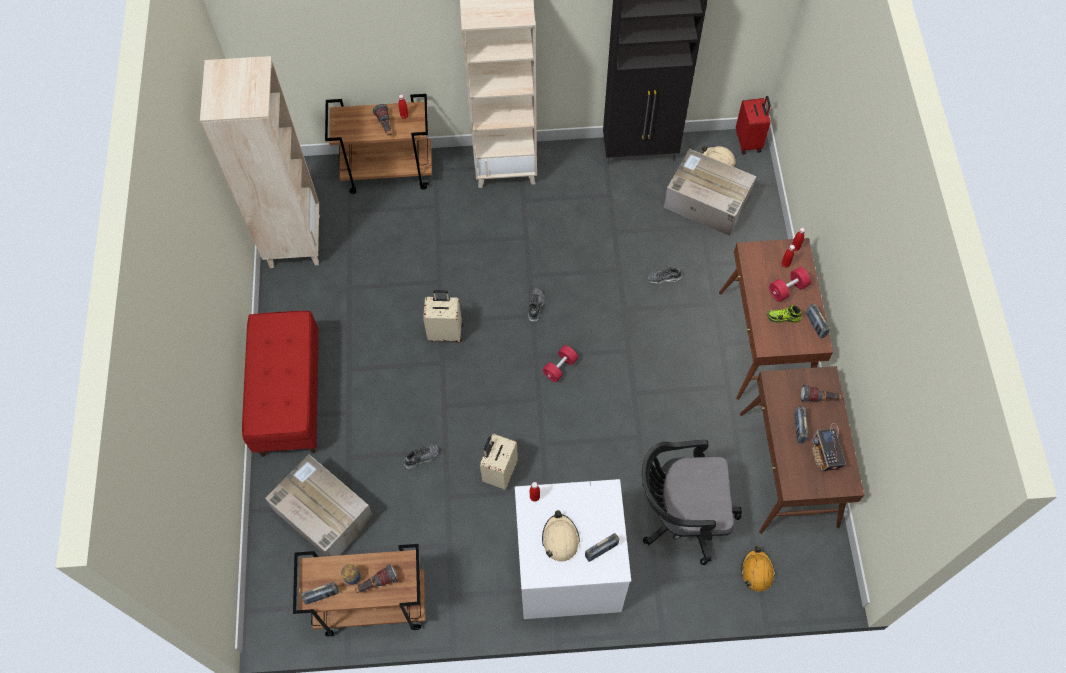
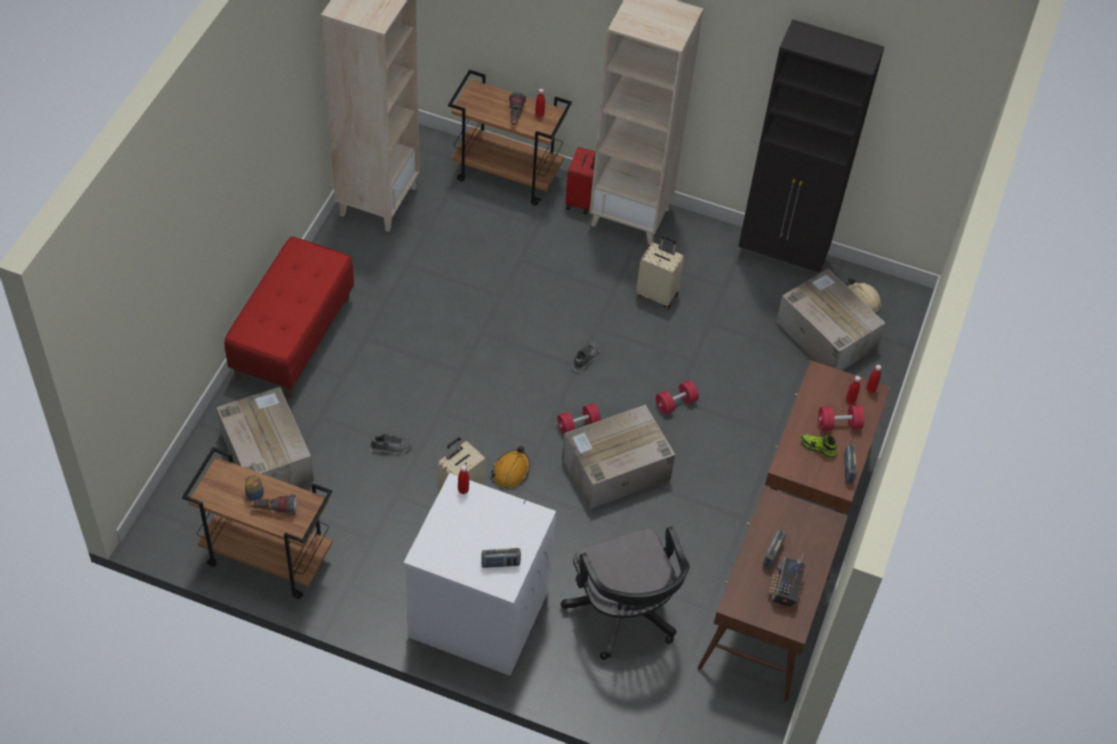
camera: 20 degrees right, 10 degrees down
(321, 595) = (217, 497): radio -> none
(446, 332) = (480, 344): beige suitcase -> beige suitcase (657, 294)
(560, 539) = (466, 536): beige hard hat -> none
(608, 392) = (614, 469): none -> cardboard box
(625, 313) = (676, 403): none -> red dumbbell
(664, 278) = (737, 388): shoe -> none
(680, 515) = (624, 615): black office chair -> black office chair turned 135 degrees counterclockwise
(749, 142) = (907, 296): red suitcase -> red suitcase (582, 200)
(757, 571) = (673, 703): orange hard hat -> orange hard hat (511, 471)
(819, 399) = (810, 537): flashlight -> none

